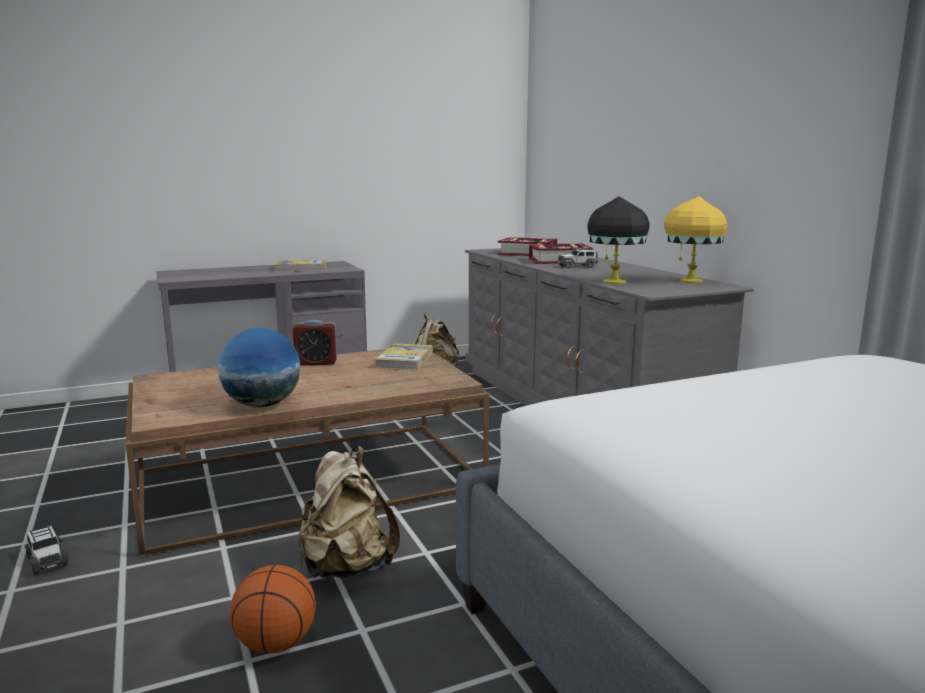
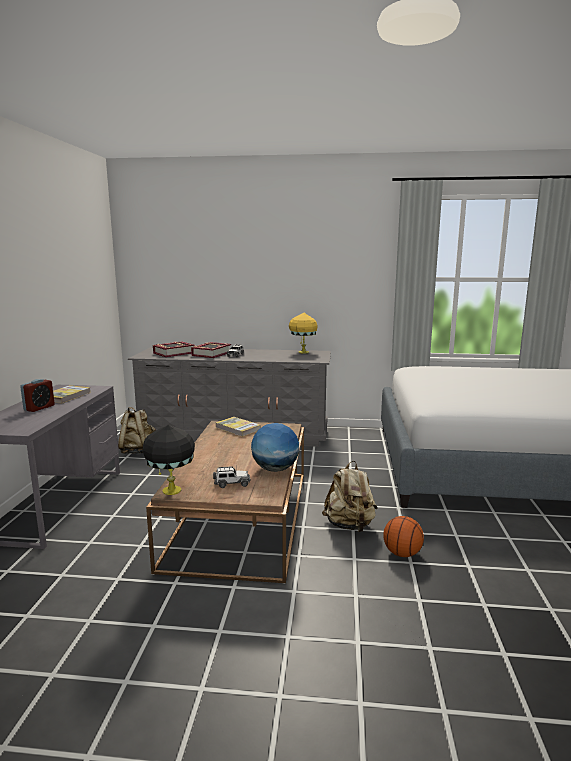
camera: 60 degrees left, 0 degrees up
(47, 560) = (258, 621): toy car -> toy car (232, 483)
(316, 363) = (208, 447): alarm clock -> alarm clock (39, 408)
(614, 281) = (286, 359): black table lamp -> black table lamp (171, 490)

